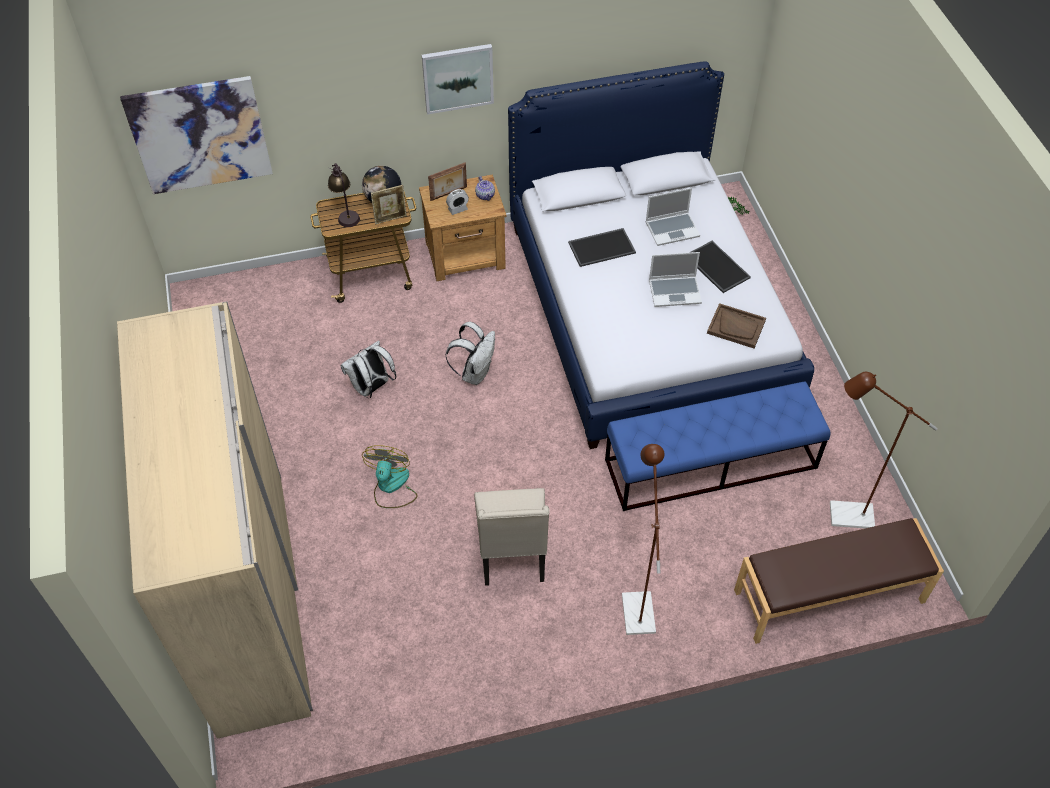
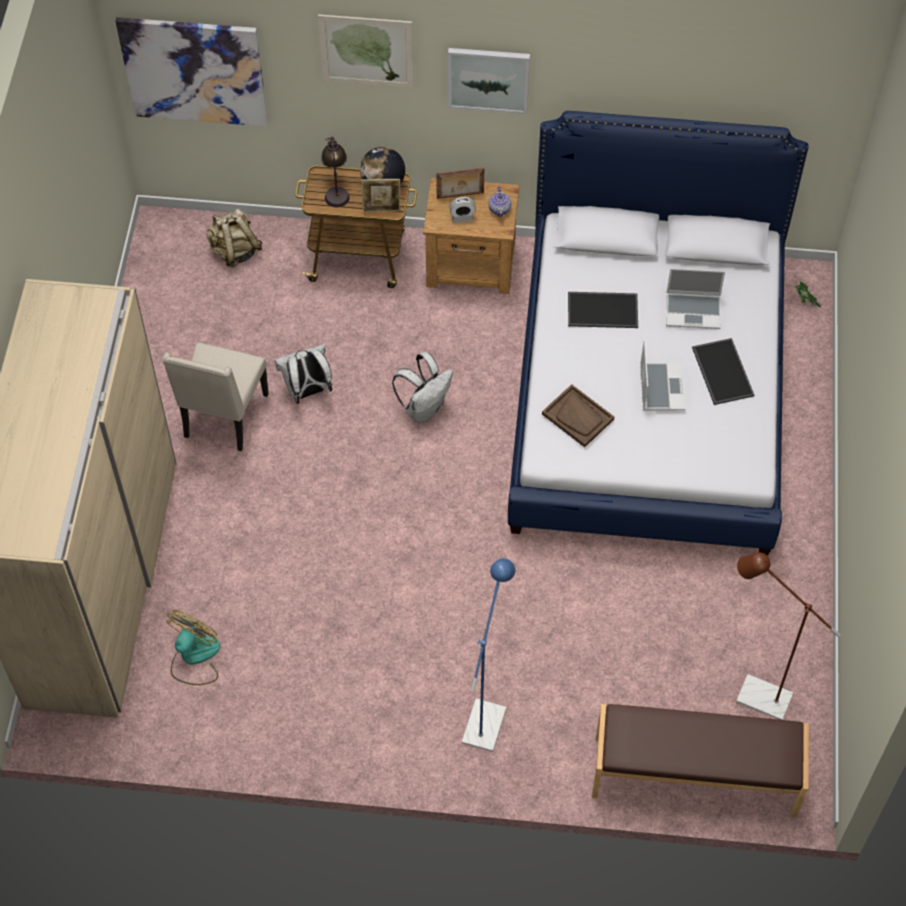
camera: 20 degrees right, 5 degrees up
(265, 297) = (235, 251): none -> beige backpack
(351, 75) = (366, 51): none -> picture
(391, 487) = (285, 508): fan -> fan (194, 658)
(512, 554) = (381, 621): beige chair -> beige chair (224, 417)
(637, 605) = (486, 716): brown floor lamp -> blue floor lamp
(675, 291) = (660, 387): laptop -> laptop turned 105 degrees counterclockwise
(711, 463) = (636, 591): blue bench -> none
(736, 327) = (709, 449): brown tray -> brown tray (578, 417)

